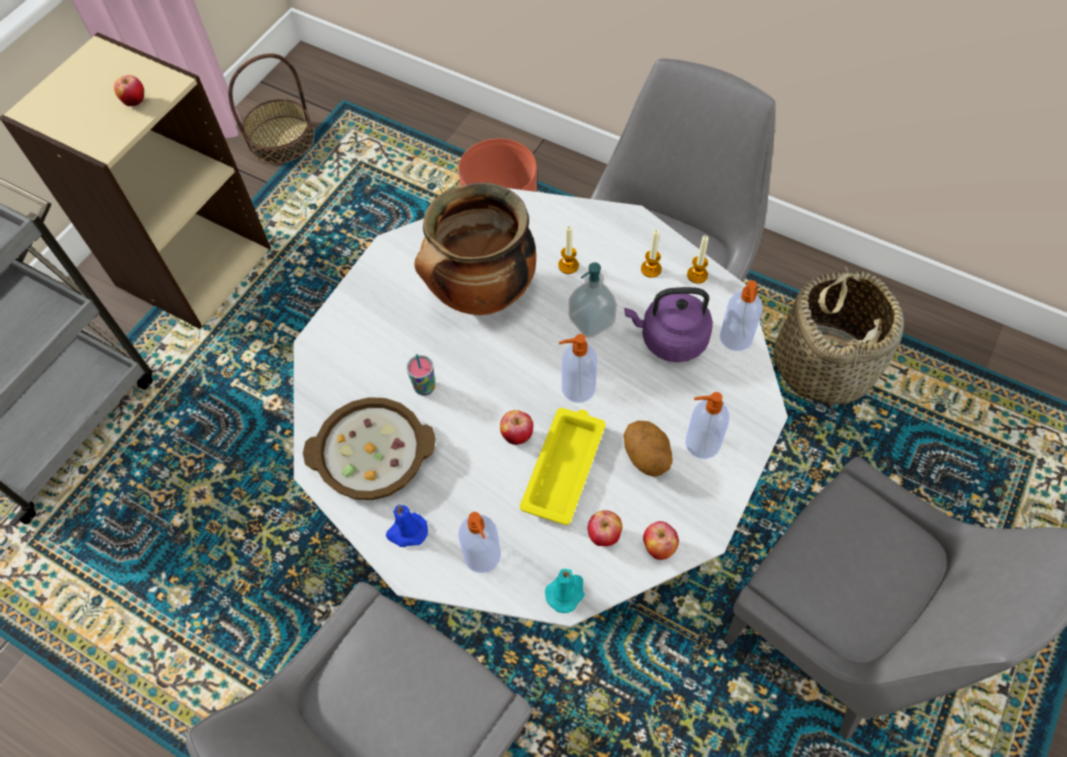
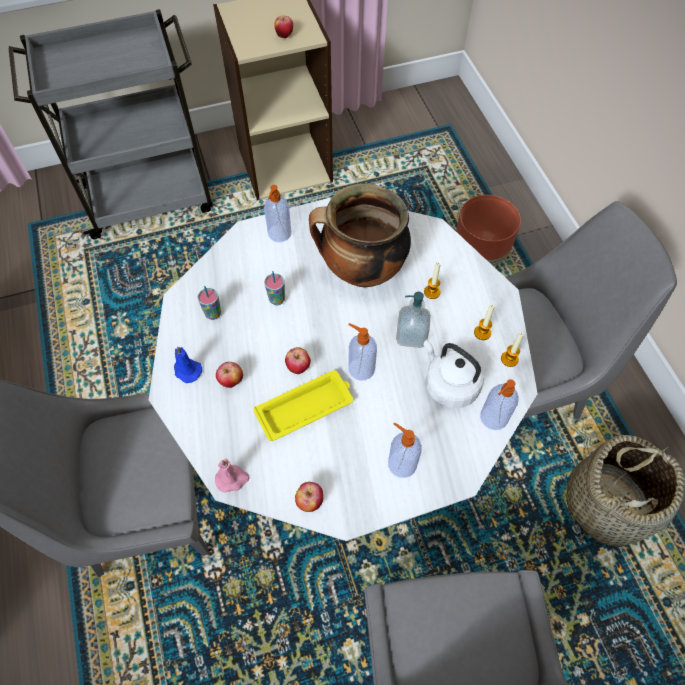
camera: 40 degrees right, 0 degrees up
(281, 140) = (394, 125): basket -> none
(372, 454) = (213, 314): bowl -> cup
(483, 557) = (210, 419): soap dispenser -> soap dispenser (279, 234)
(566, 592) = (232, 479): turquoise candle -> pink candle
(604, 536) = (286, 466): apple -> apple (231, 381)
(647, 457) = (359, 443): potato -> none
(670, 339) = (448, 385): purple kettle -> white kettle

